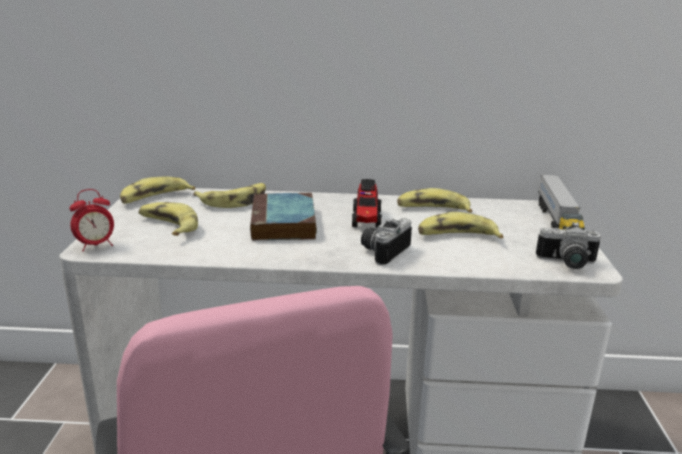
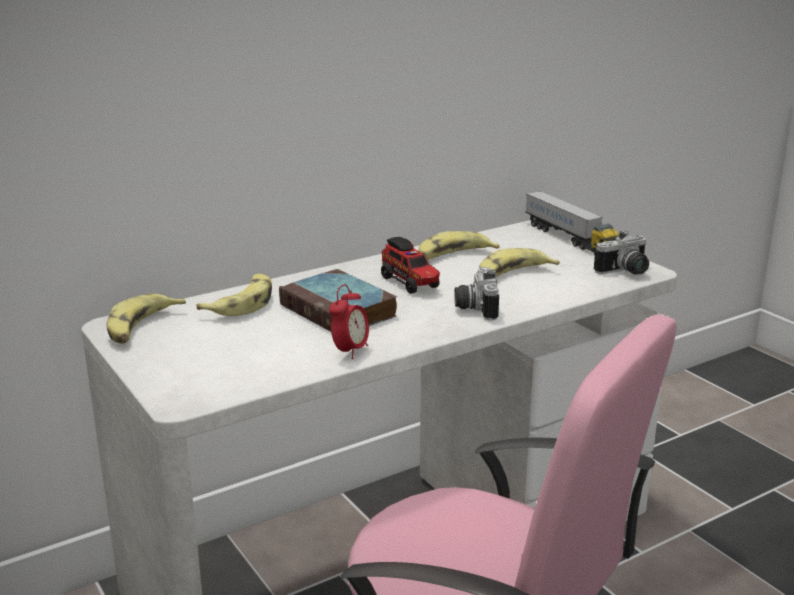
camera: 35 degrees left, 0 degrees up
(96, 246) = (182, 396): alarm clock -> alarm clock (350, 351)
(168, 226) = (222, 351): banana -> none

